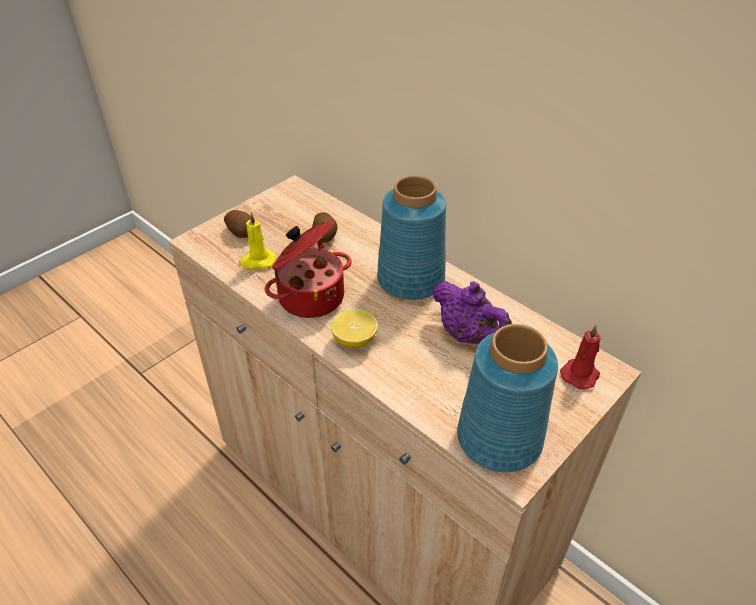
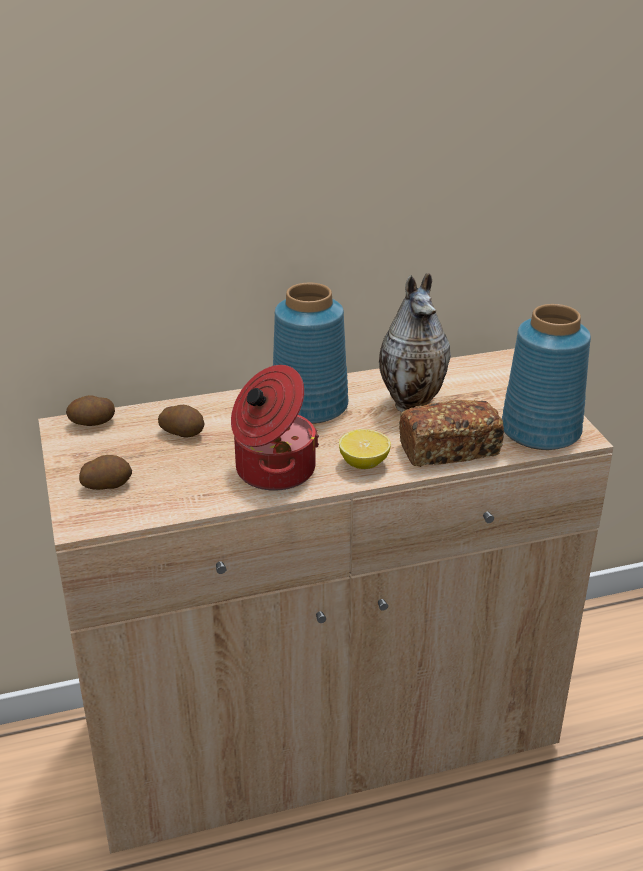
camera: 60 degrees left, 10 degrees down
(257, 261) = (175, 488): yellow candle -> none
(305, 196) = (92, 423): none -> potato
(415, 384) = (449, 449): none -> bread
(468, 335) = (413, 403): purple teapot -> vase
(580, 373) = (501, 371): red candle -> none

